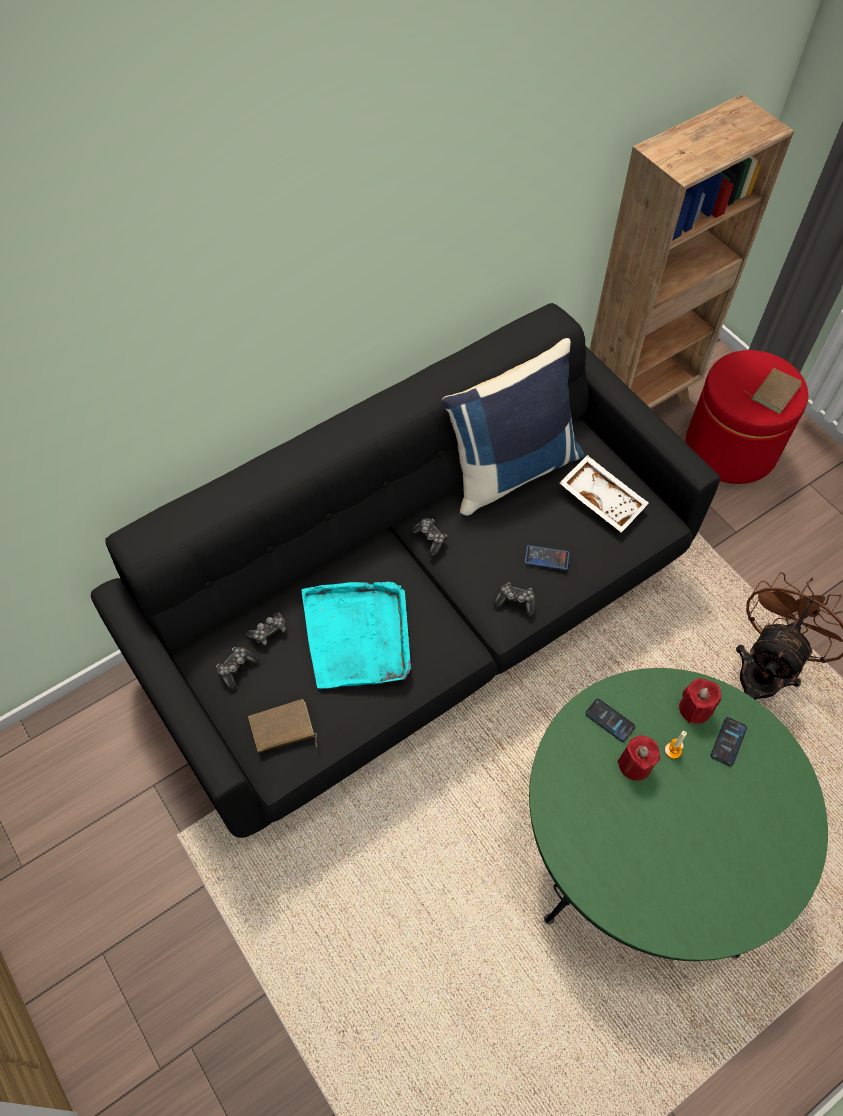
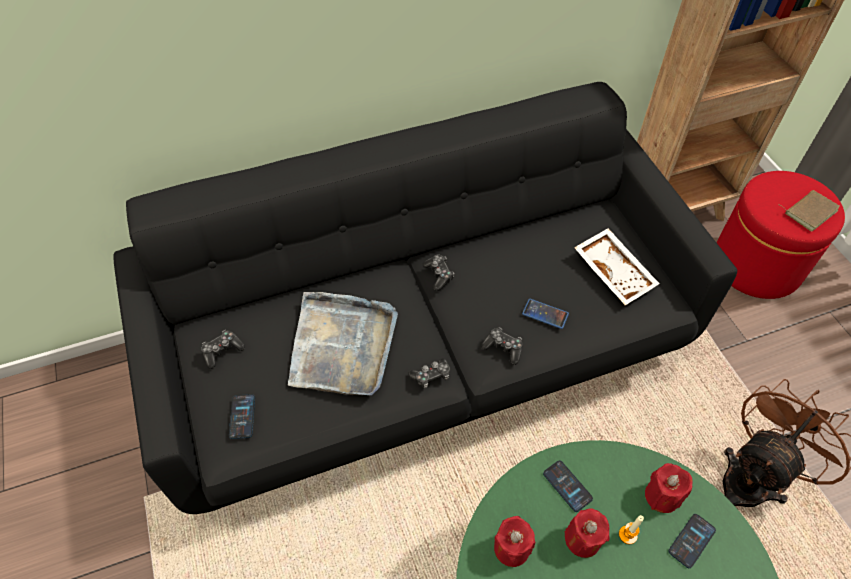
camera: 15 degrees right, 5 degrees down
(268, 632) = (263, 324): game controller -> game controller (431, 376)
(282, 729) = (242, 416): brown book -> phone
(357, 636) = (342, 346): turquoise tray -> grey tray
(510, 469) = (532, 229): blue pillow -> none
(574, 788) = (511, 548): none -> red candle

